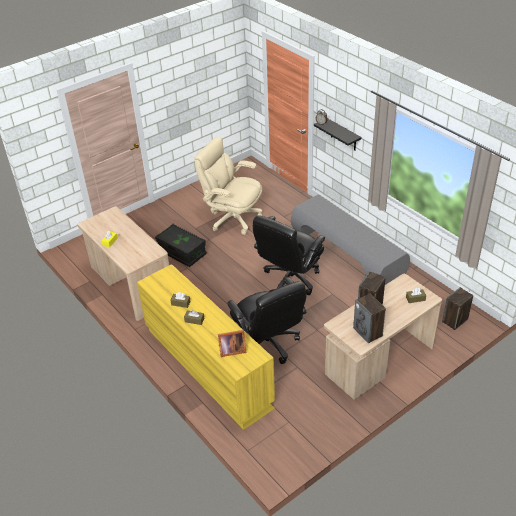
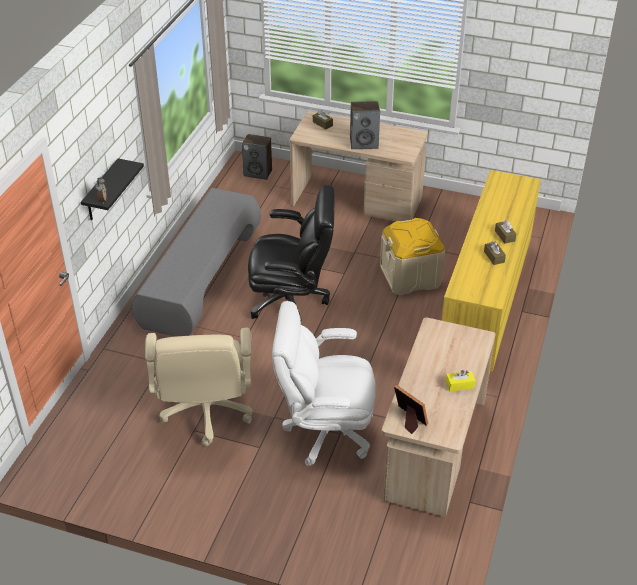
camera: 125 degrees left, 0 degrees up
(182, 253) = (325, 431): black storage box -> white office chair
(231, 350) = (512, 196): picture frame -> picture frame (409, 420)
(268, 345) = (410, 276): black office chair -> beige storage box
(368, 332) = (395, 136): speaker -> none

